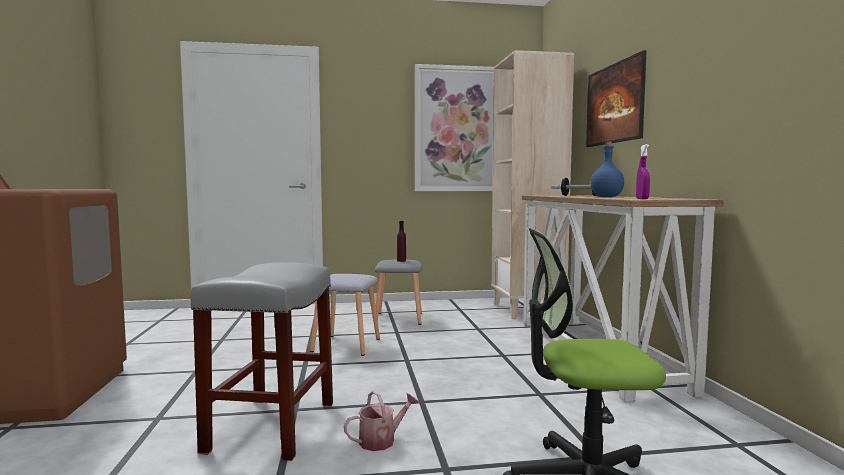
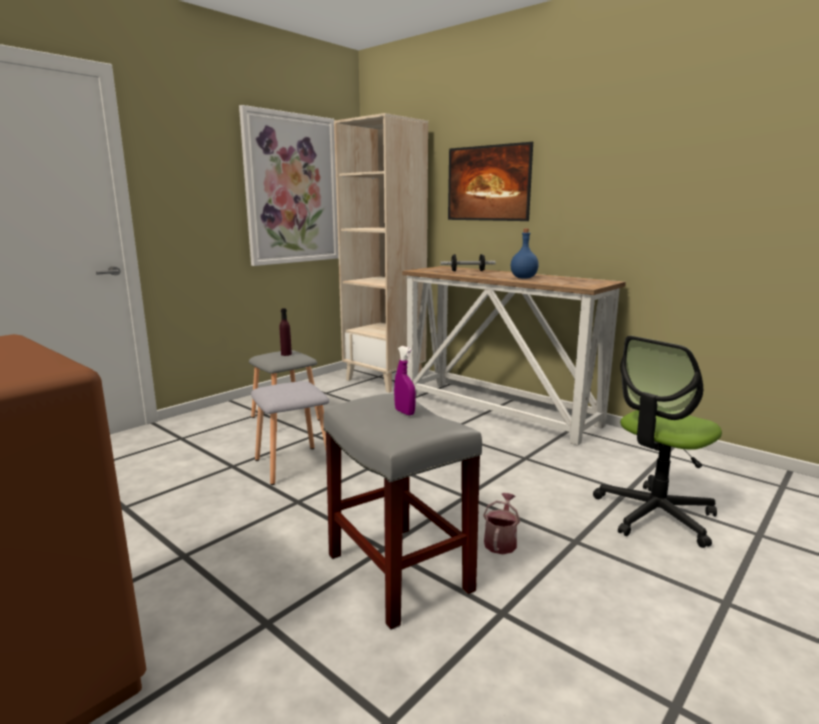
camera: 40 degrees left, 10 degrees up
(642, 199) = (587, 285): purple spray bottle -> purple spray bottle (404, 412)

